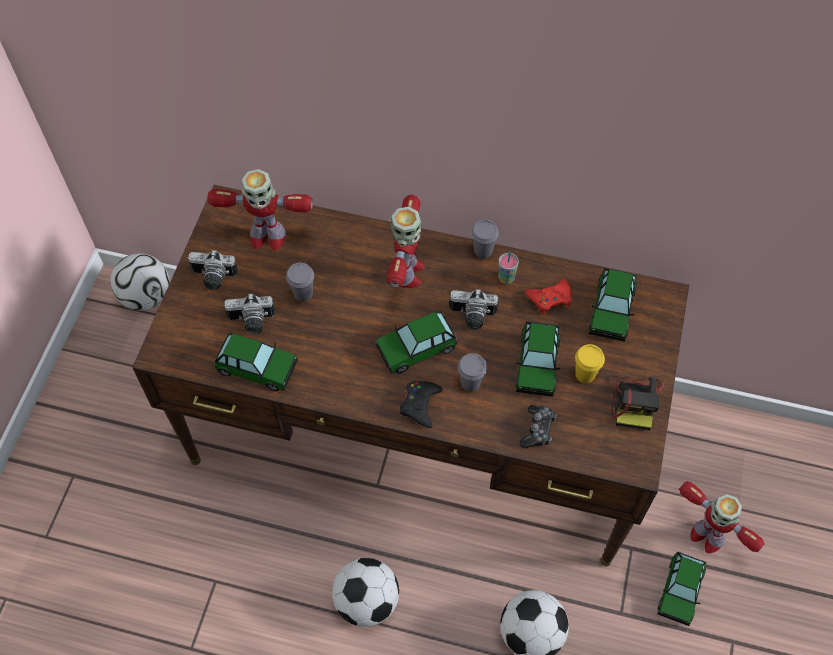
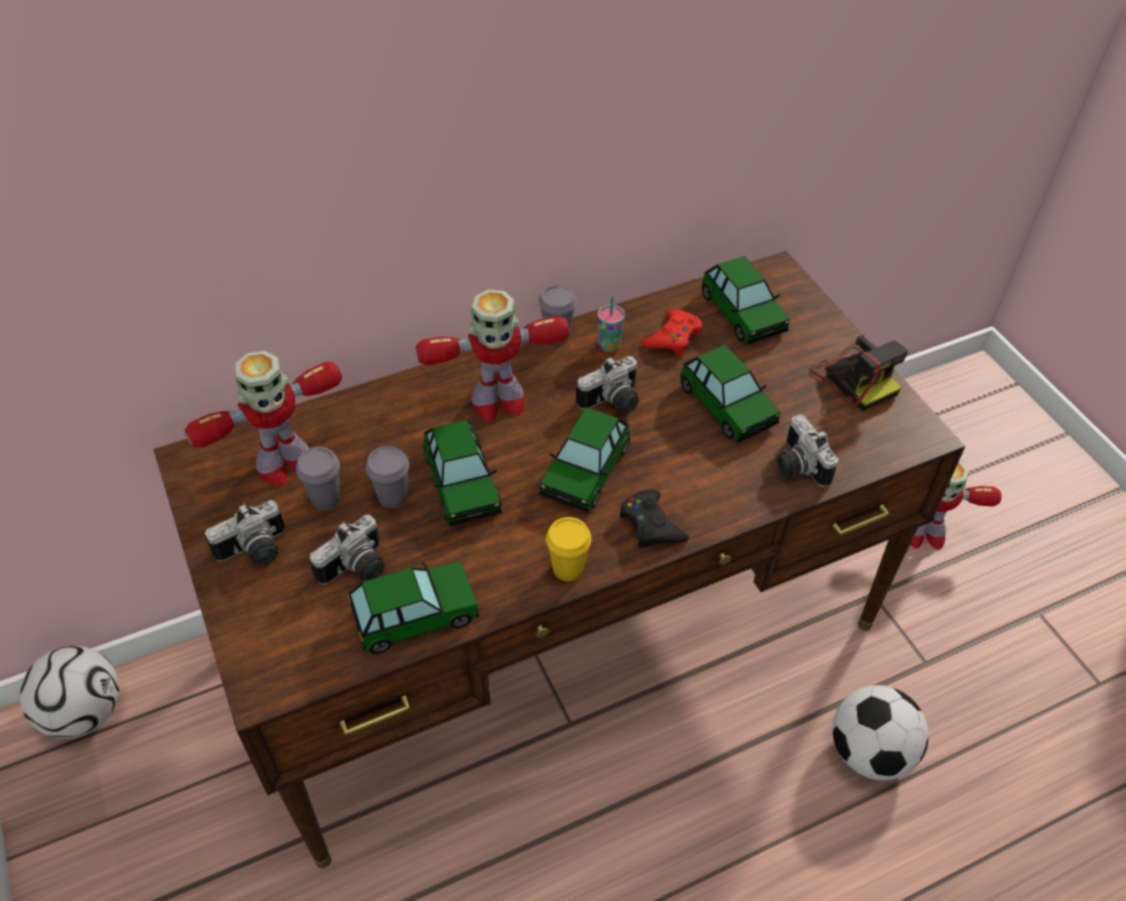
camera: 40 degrees left, 10 degrees down
(367, 601) = (677, 859): football -> none
(407, 273) = (497, 403): toy robot -> toy robot turned 105 degrees clockwise
(470, 383) = (681, 467): grey cup -> grey cup (325, 498)
(538, 430) = (796, 466): game controller -> camera
(585, 374) = (783, 385): yellow cup -> yellow cup (567, 569)
(680, 591) = (953, 601): toy car -> toy car (462, 483)

